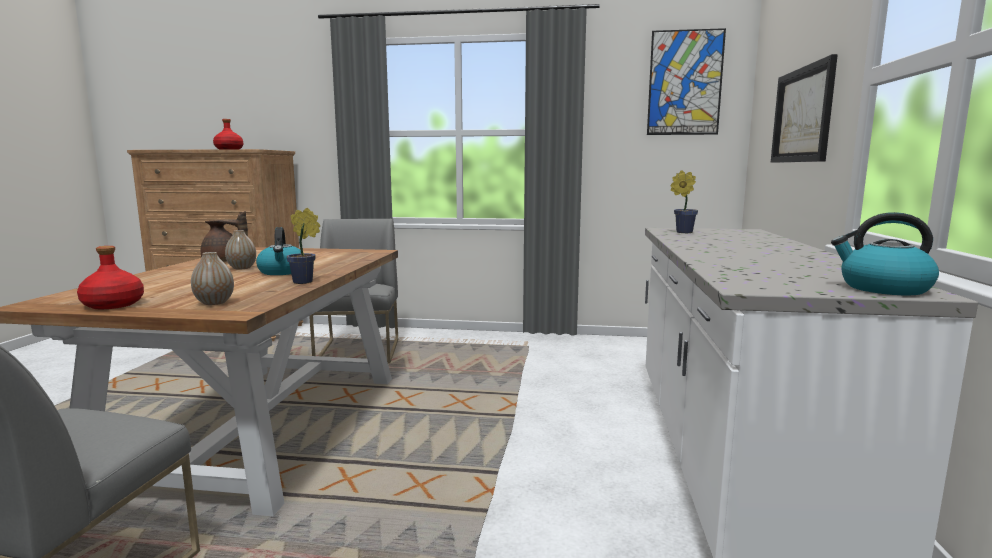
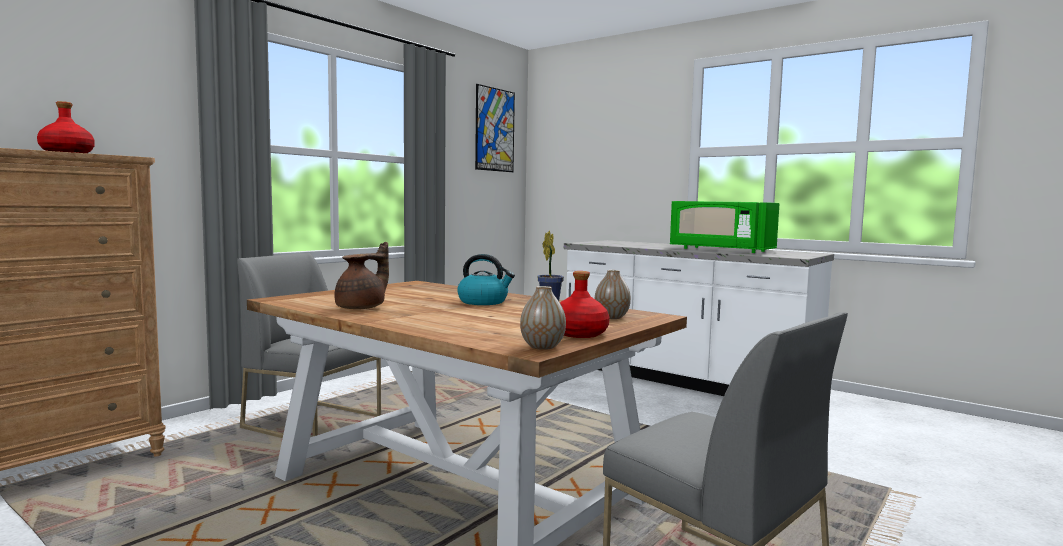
camera: 60 degrees left, 5 degrees down
(242, 268) = (431, 307): vase -> vase (542, 347)
(682, 232) = (602, 243): potted plant -> none
(752, 258) = (720, 250): none -> green microwave
(802, 115) = (616, 166): picture -> none
(883, 288) = (807, 253): kettle -> none

